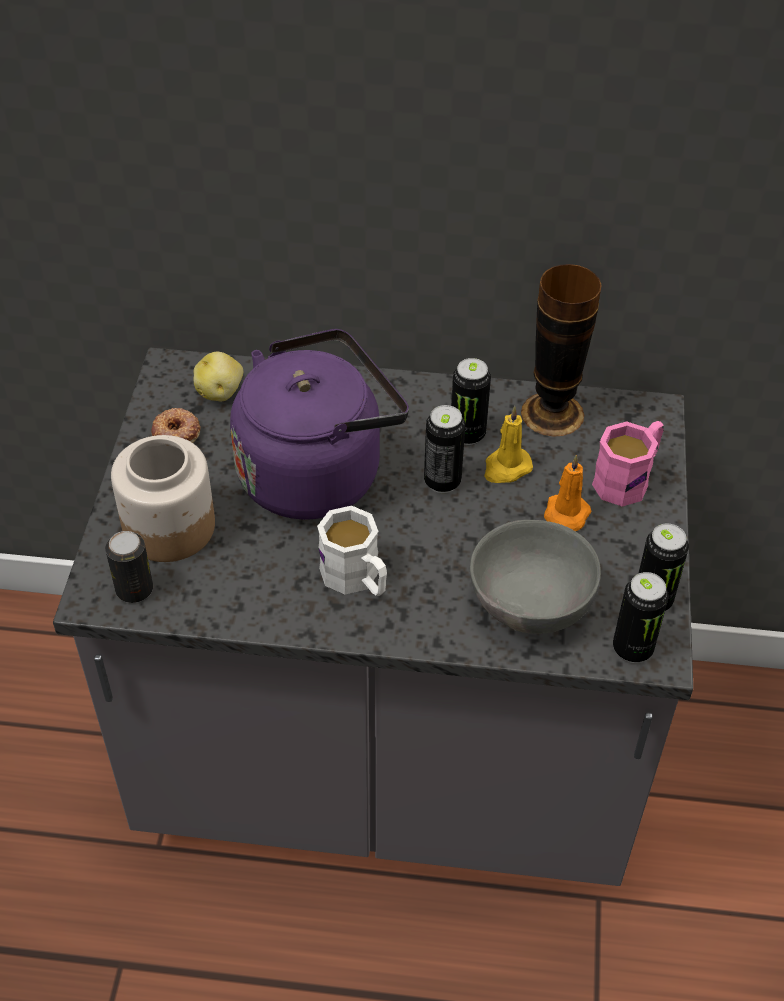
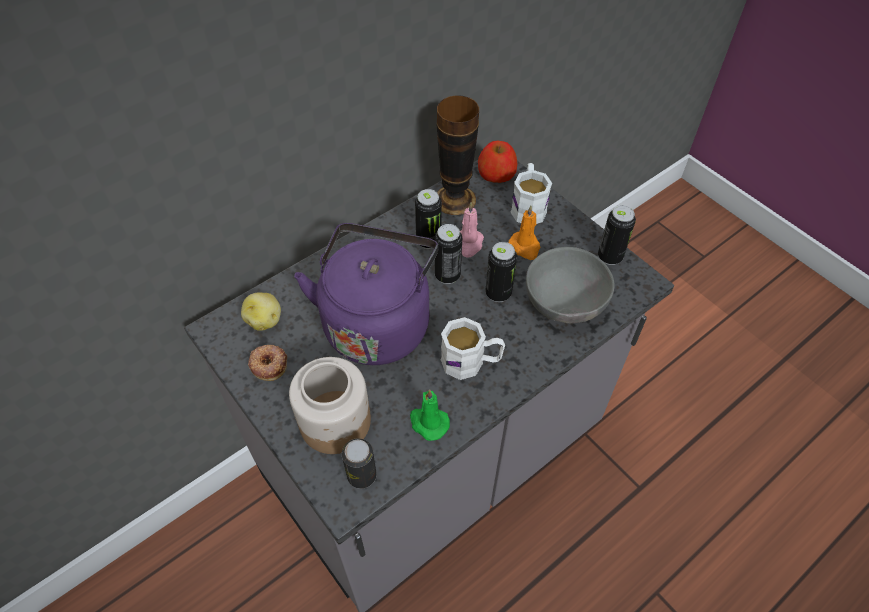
camera: 45 degrees left, 5 degrees up
(246, 597) = (428, 422): none -> green candle
(506, 468) = (468, 244): yellow candle -> pink candle
(628, 478) = (528, 206): pink mug -> white mug
(632, 648) = (630, 287): can -> can (498, 293)
(635, 420) = (496, 174): none -> apple

